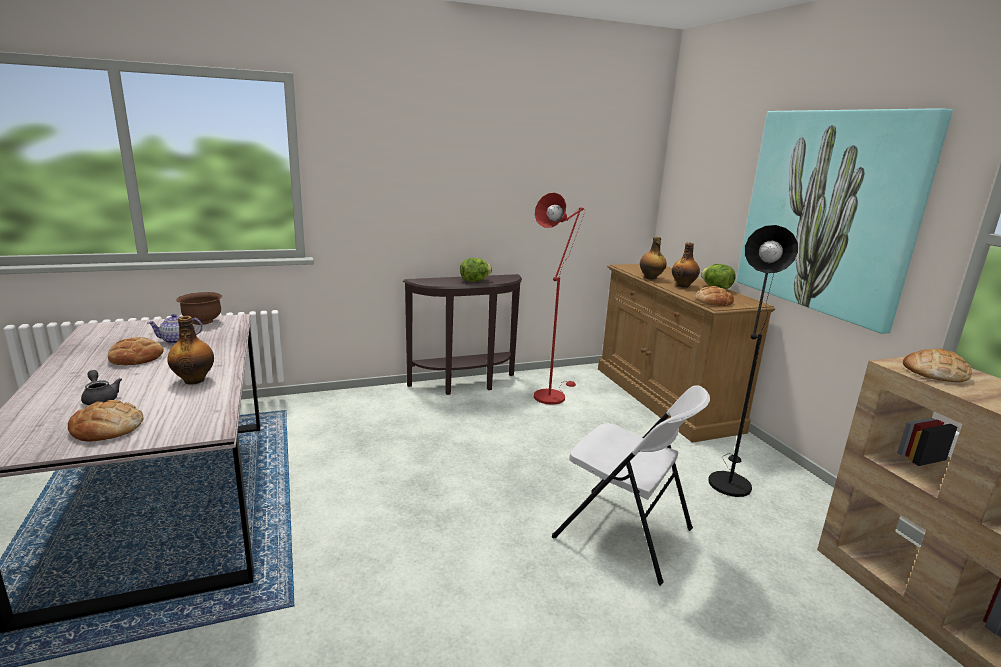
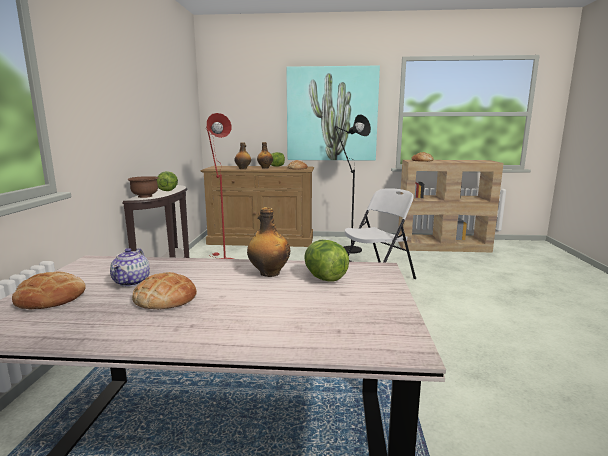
camera: 65 degrees left, 5 degrees down
(100, 398) = (284, 307): grey teapot -> none
(107, 428) = (362, 300): bread -> bread (51, 298)
(177, 405) = (324, 278): none -> lettuce
(202, 321) = (75, 272): brown bowl -> brown bowl (145, 196)

